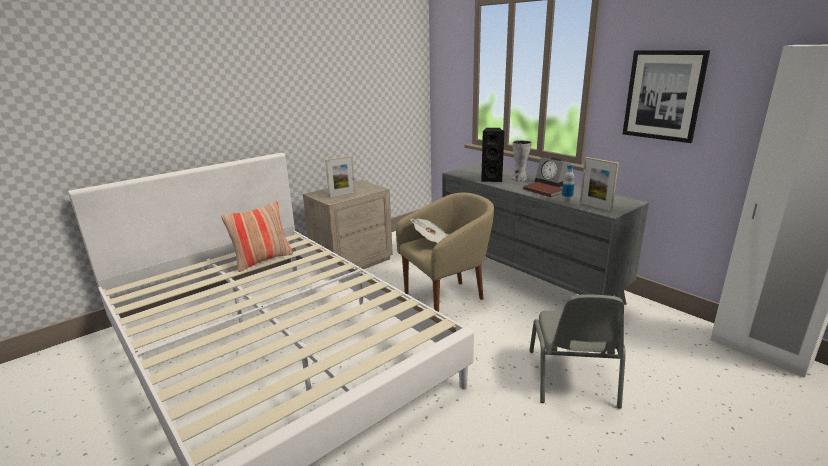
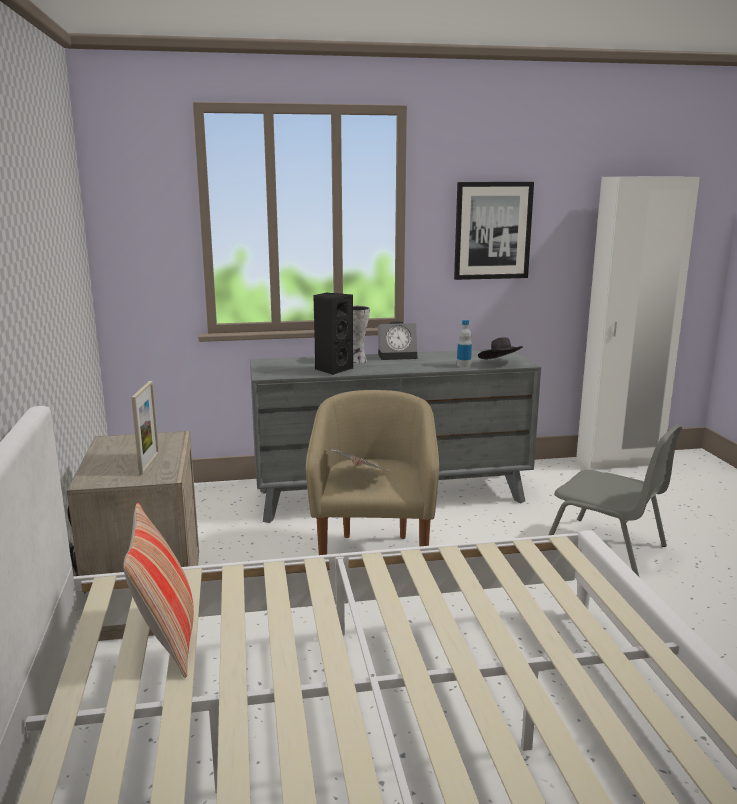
camera: 60 degrees left, 5 degrees down
(544, 190) = (418, 364): brown book -> none
(595, 207) = (500, 363): picture frame -> black hat

